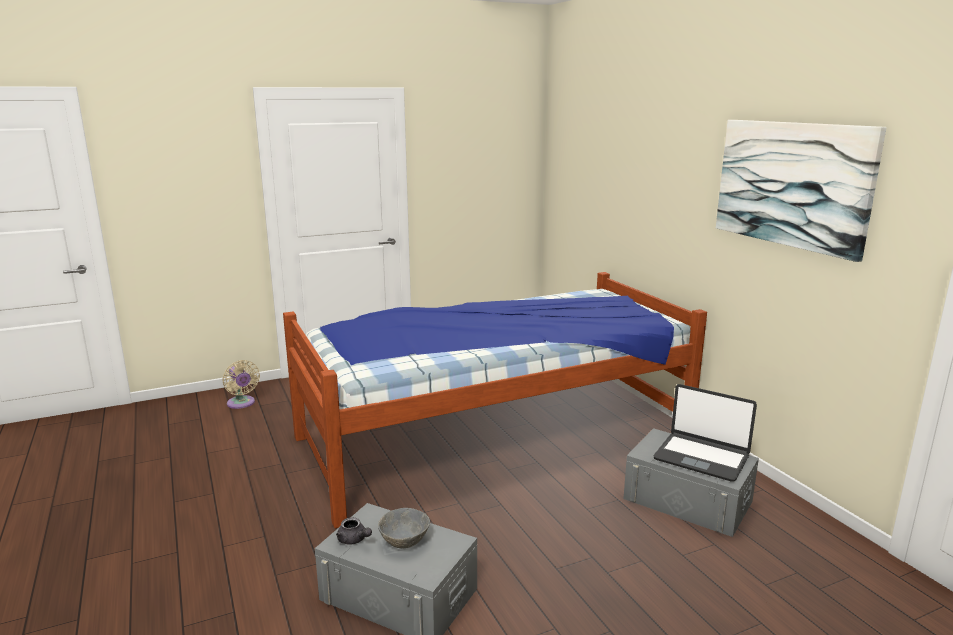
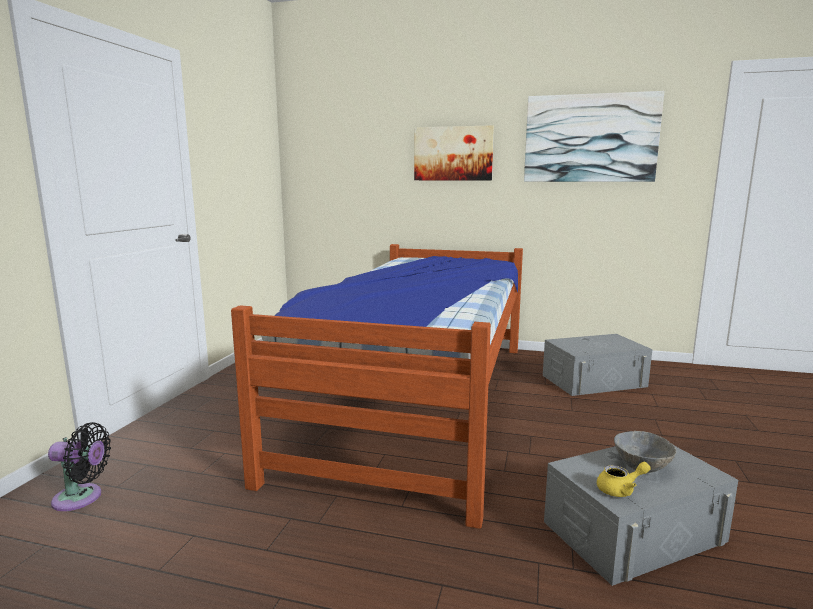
camera: 50 degrees left, 5 degrees down
(241, 404) = (82, 498): beige fan -> black fan
(354, 540) = (620, 490): grey teapot -> yellow teapot
(661, 180) = (453, 153): none -> picture
(701, 457) = (602, 342): laptop -> none

